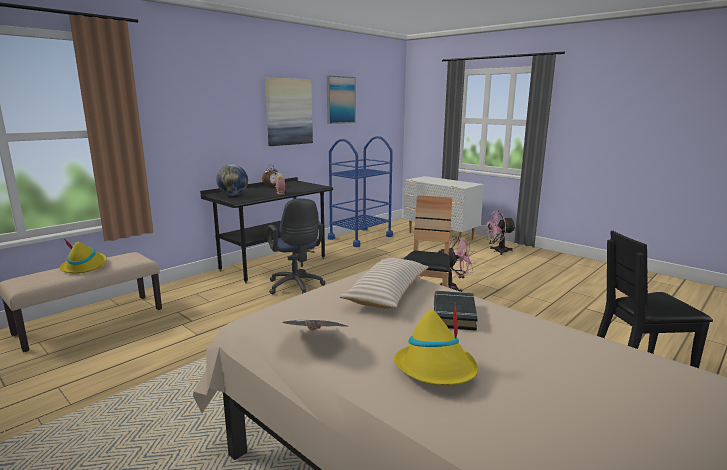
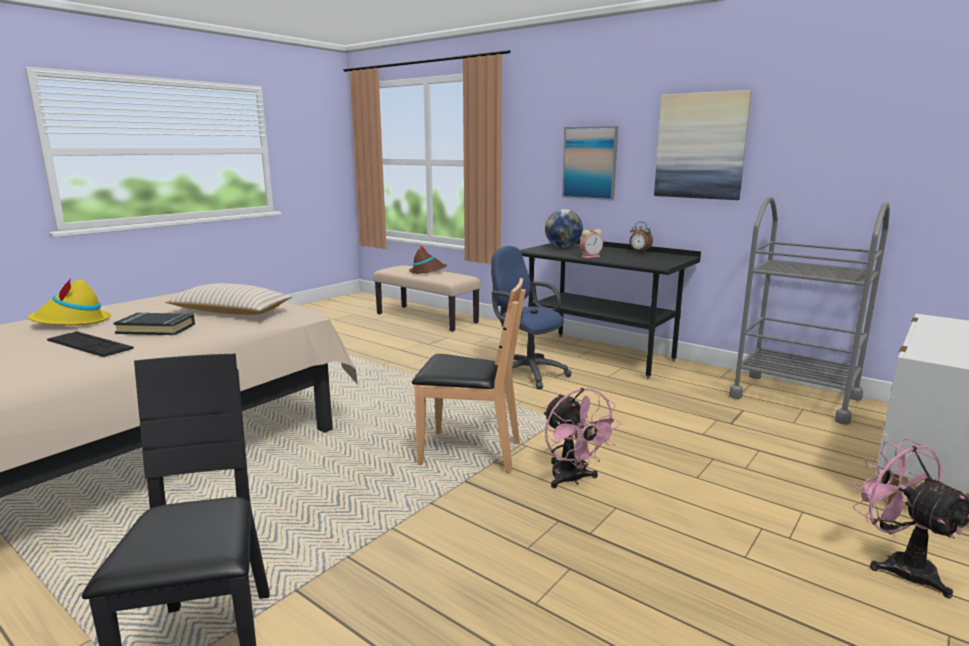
camera: 85 degrees right, 0 degrees up
(84, 266) = (427, 271): yellow hat -> brown hat
(296, 287) = (526, 373): blue office chair -> blue office chair turned 75 degrees clockwise
(314, 341) = (157, 299): newspaper -> none
(340, 100) = (831, 124): picture -> picture (590, 163)
(360, 237) = (794, 397): blue cart -> grey cart
(513, 335) = (89, 344): none -> keyboard

